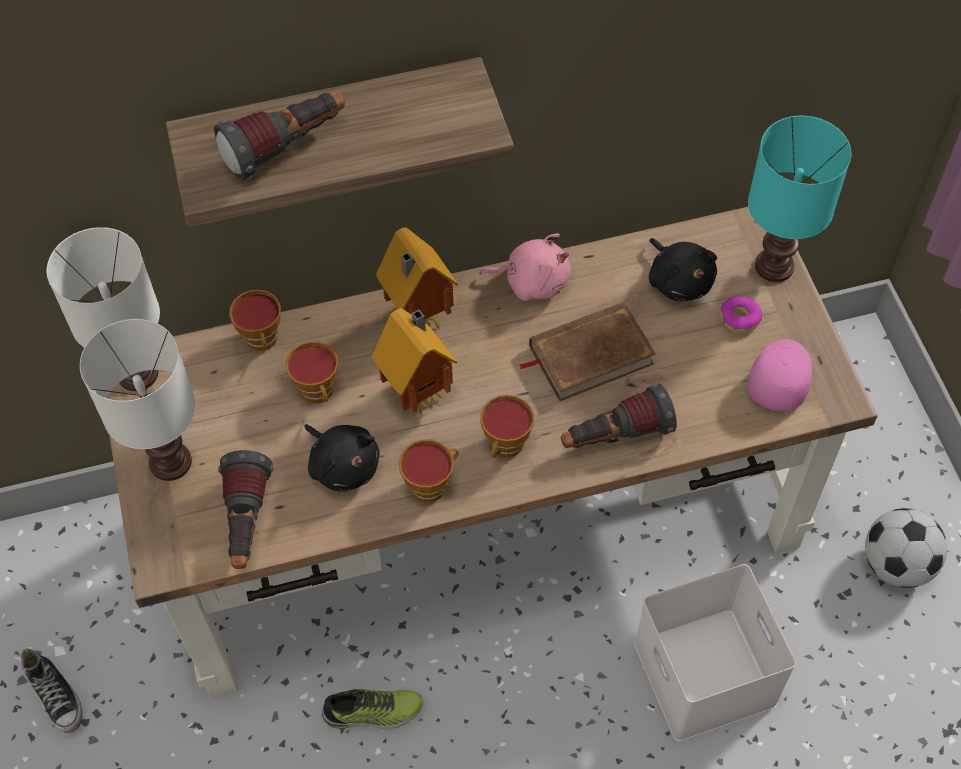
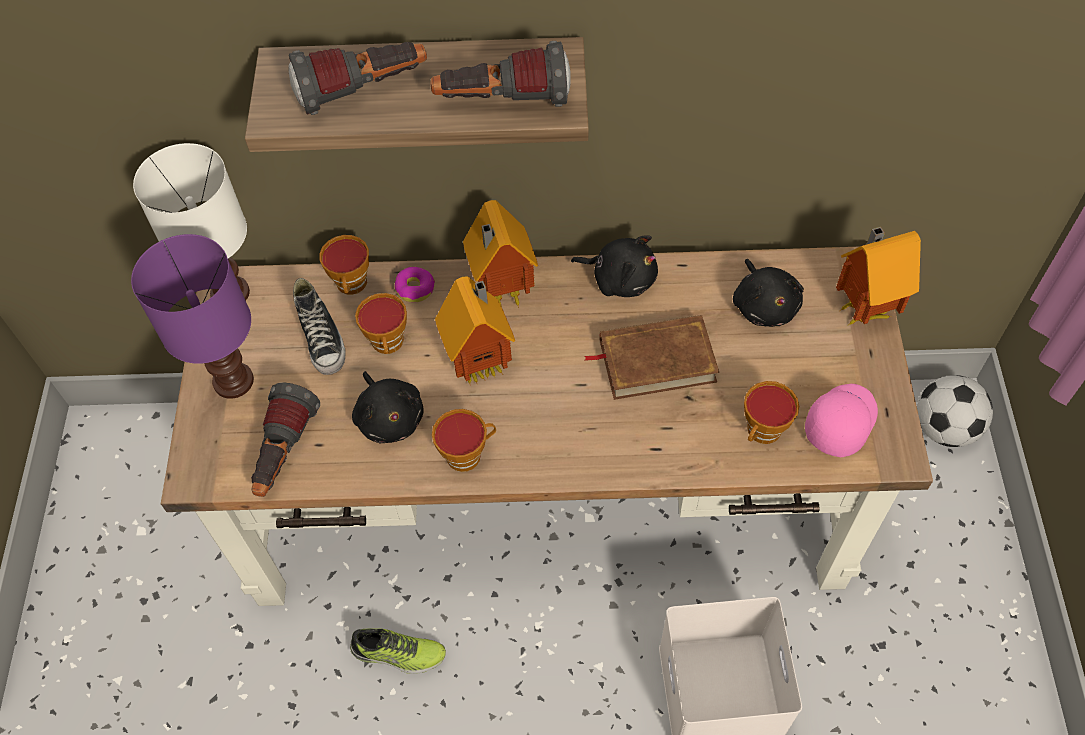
camera: 15 degrees right, 0 degrees up
(57, 696) = (127, 572): shoe -> shoe (323, 340)
(172, 462) = (235, 381): white table lamp -> purple table lamp
(505, 447) = (548, 433): cup -> cup (762, 432)
(532, 281) = (620, 278): pink plush toy -> black plush toy
(615, 436) = (659, 446): flashlight -> flashlight (502, 102)
(739, 318) = (815, 354): donut -> donut (415, 288)
(772, 266) = (862, 309): turquoise table lamp -> toy house
(896, 564) = (938, 628): football -> football (944, 428)

